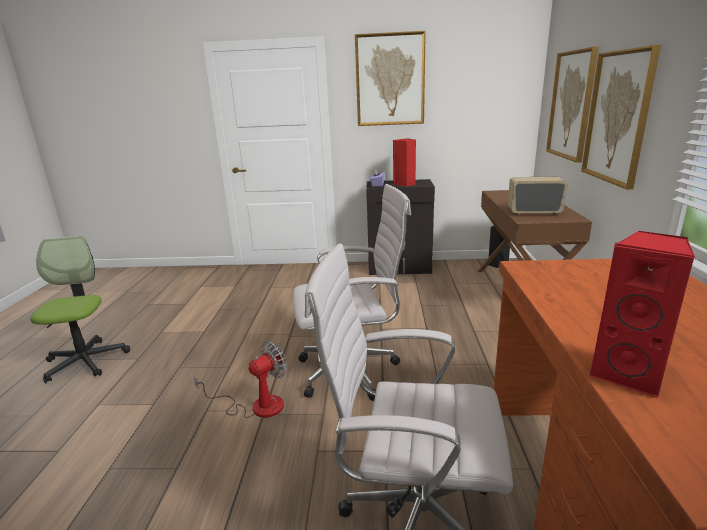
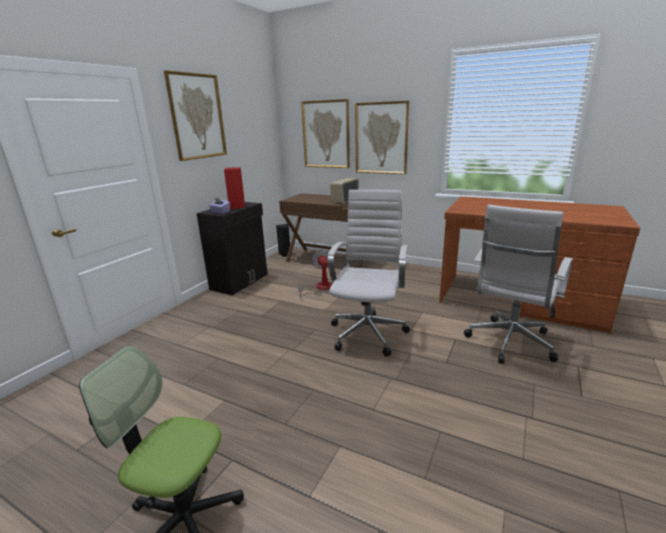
camera: 65 degrees left, 0 degrees up
(256, 406) = (383, 381): fan -> fan (320, 288)
(628, 374) = (563, 217): red speaker -> none

